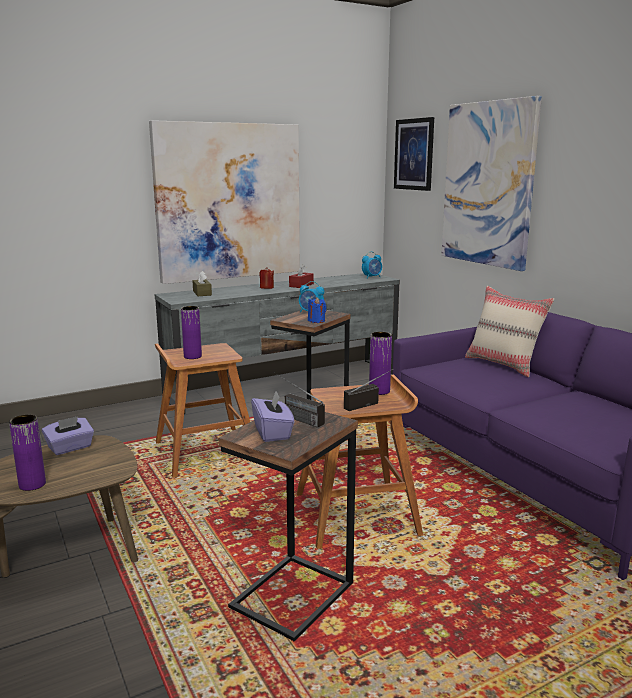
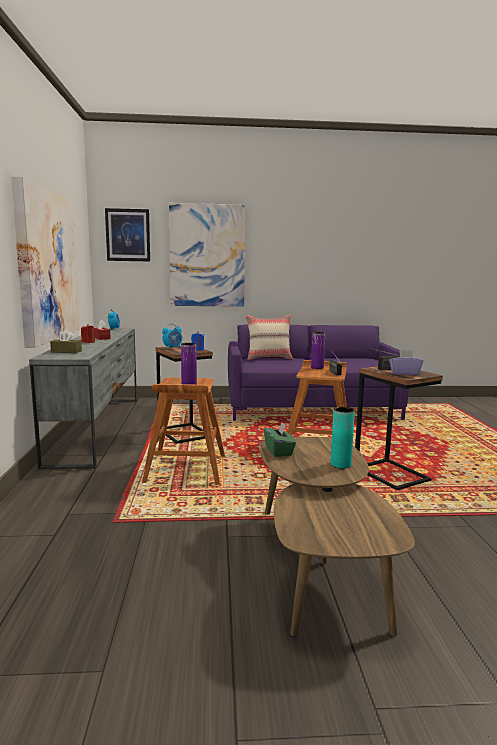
camera: 65 degrees left, 5 degrees down
(32, 484) = (340, 464): purple vase -> turquoise vase
(70, 448) = (279, 451): purple tissue box -> green tissue box

